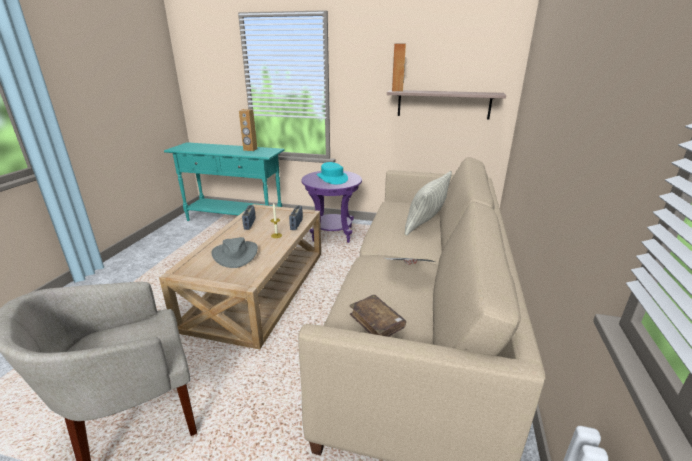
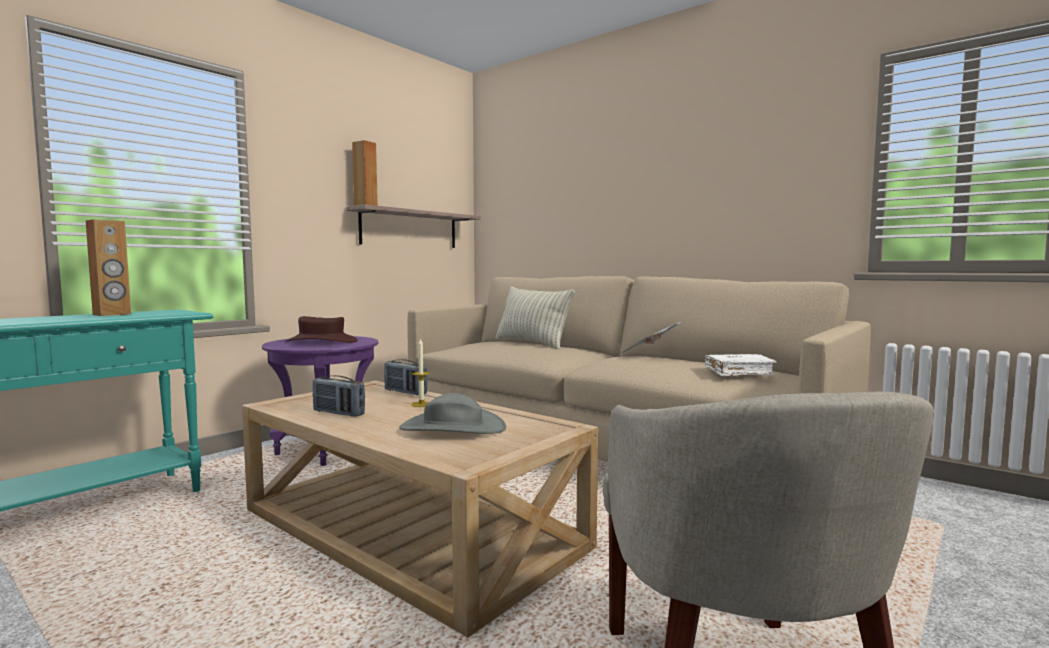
camera: 65 degrees left, 20 degrees down
(332, 178) = (322, 341): turquoise hat -> brown hat
(376, 322) = (739, 372): brown book -> white book

